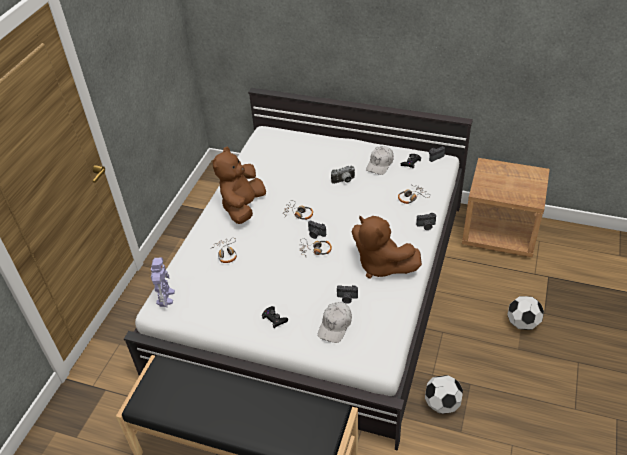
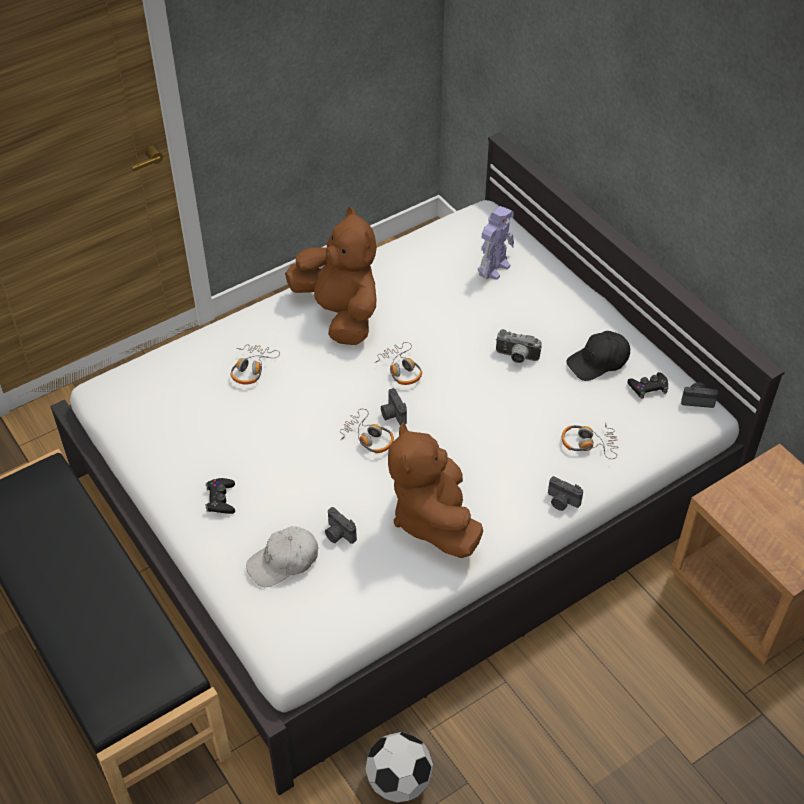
camera: 35 degrees right, 5 degrees up
(165, 296) = (127, 381): toy robot -> toy robot (494, 267)
(243, 207) = (340, 314): brown plush toy -> brown plush toy turned 90 degrees clockwise
(380, 164) = (598, 362): white cap -> black cap
(522, 323) = (640, 755): football -> none

